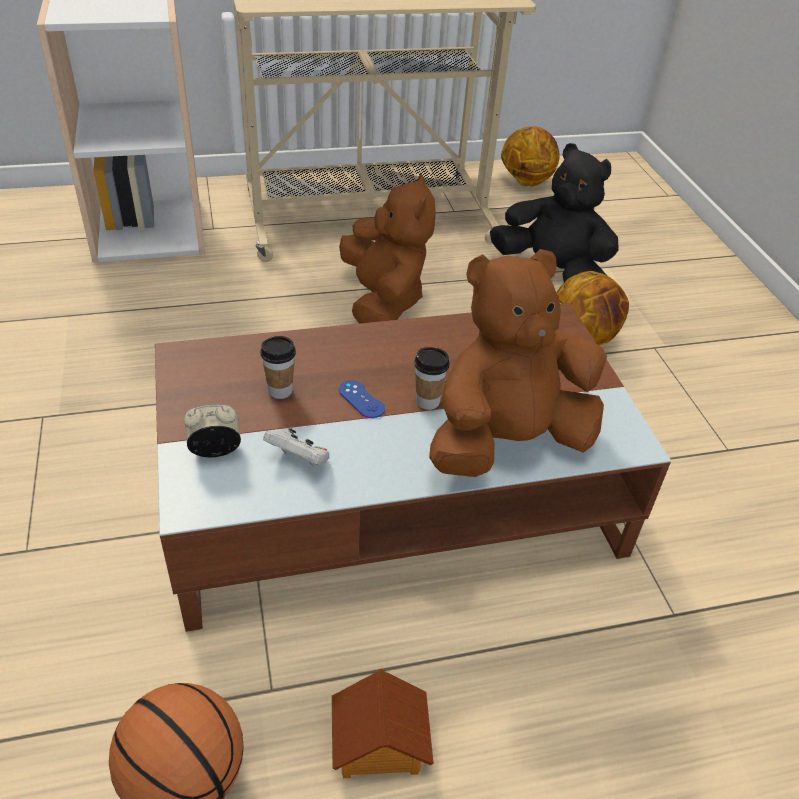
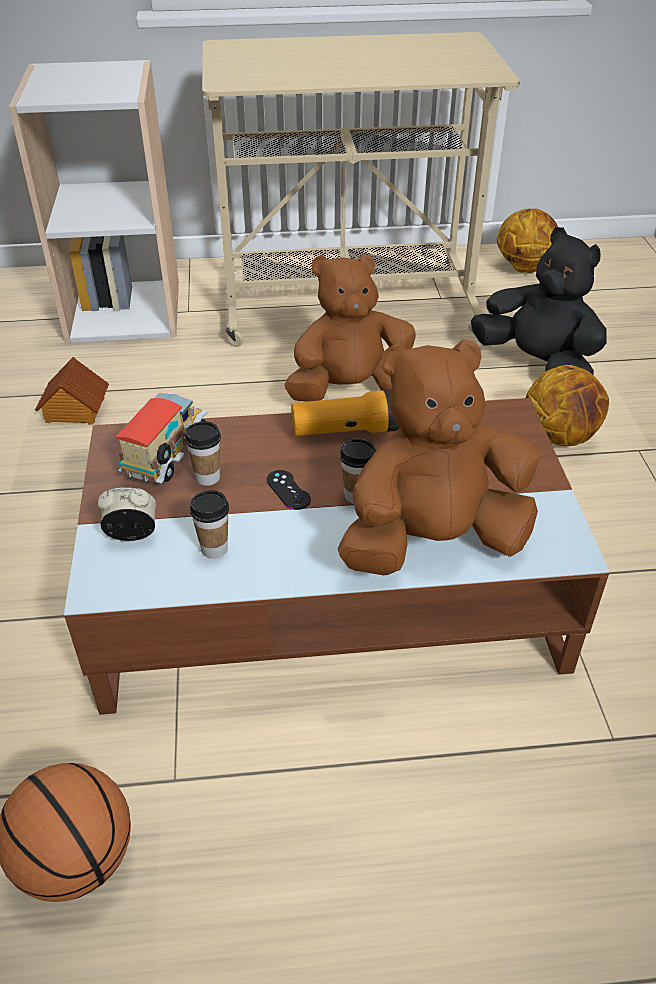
camera: 10 degrees right, 0 degrees up
(237, 372) = (168, 457): none -> toy truck
(300, 460) = (214, 549): white game controller -> cup
(361, 399) = (288, 490): blue game controller -> black game controller
(379, 742) = (274, 843): toy house -> toy house (75, 410)
(383, 301) = (350, 390): brown plush toy -> brown plush toy turned 105 degrees counterclockwise
(406, 340) = (346, 431): none -> flashlight

